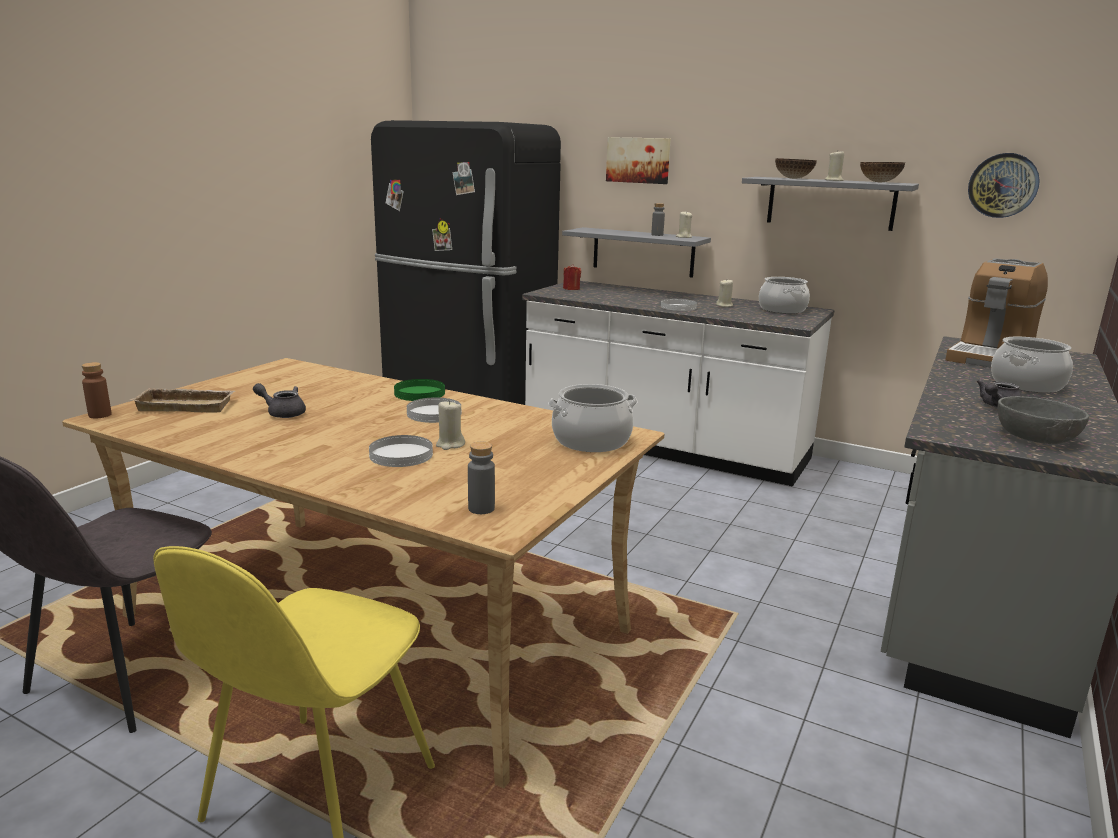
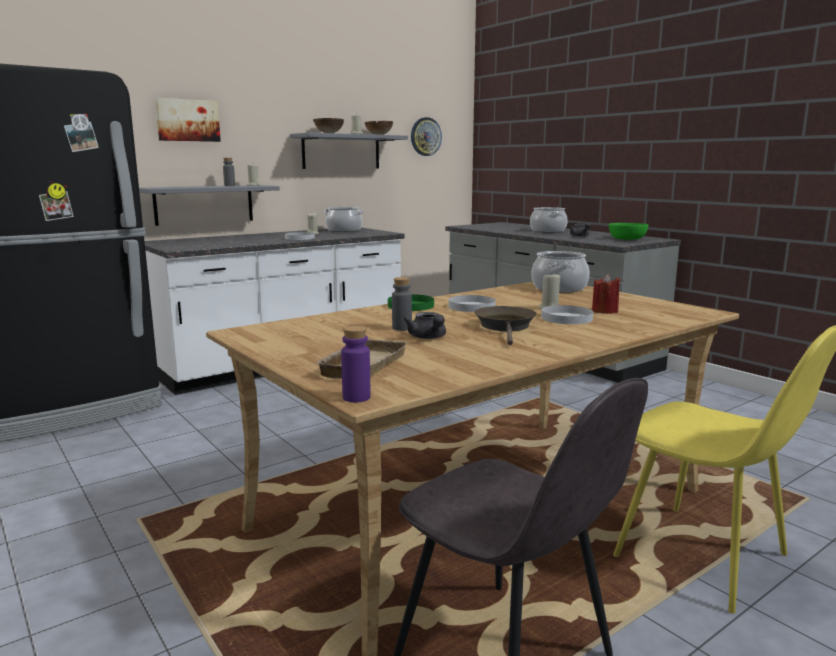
camera: 65 degrees left, 5 degrees down
(100, 415) = (356, 397): brown bottle -> purple bottle
(282, 413) = (428, 338): grey teapot -> grey teapot turned 60 degrees counterclockwise
(339, 434) = (505, 327): none -> brown frying pan
(481, 508) = (674, 312): grey bottle -> grey bottle (402, 328)
(571, 289) = (178, 244): red candle -> red candle (604, 311)
(990, 356) = (493, 227): coffee machine -> none
(1035, 437) = (627, 239): grey bowl -> green bowl

